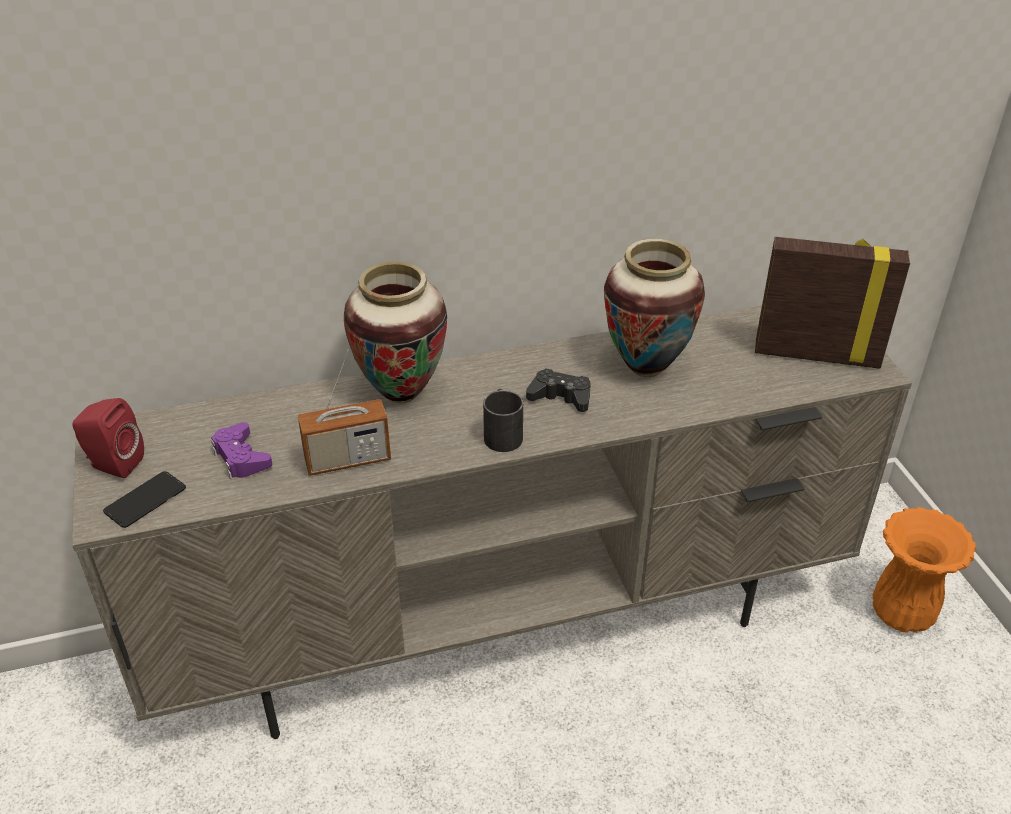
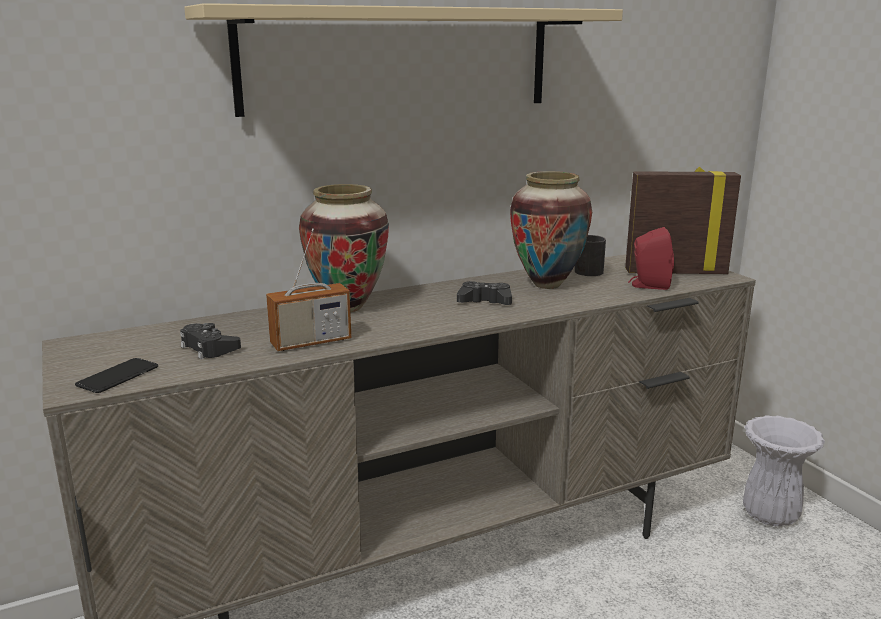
camera: 10 degrees left, 20 degrees down
(113, 464) = (82, 359): red speaker -> red speaker (648, 285)
(241, 457) = (209, 347): purple game controller -> black game controller
(473, 107) = (399, 60): none -> beige shelf
(502, 433) = (444, 320): black mug -> black mug (586, 270)
(903, 614) = (771, 515): orange vase -> white vase

